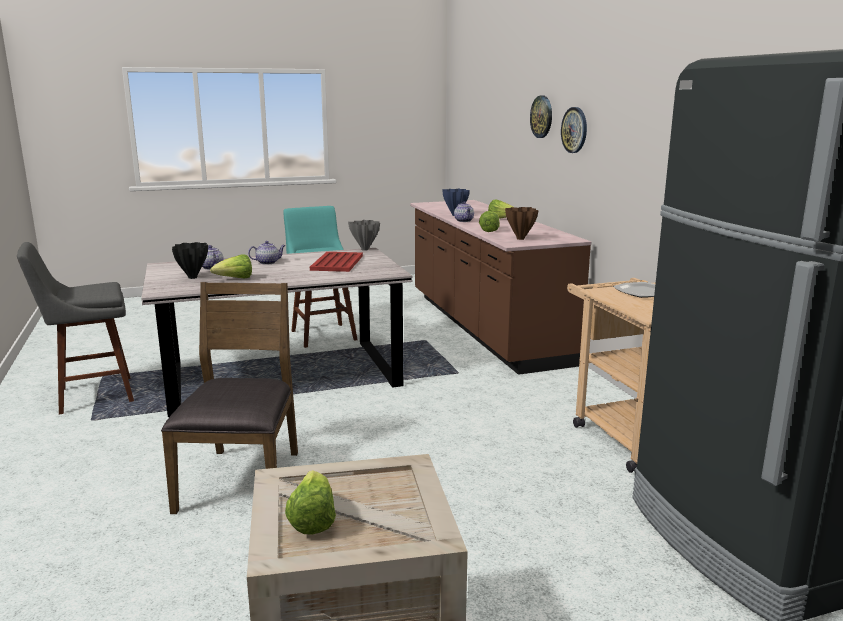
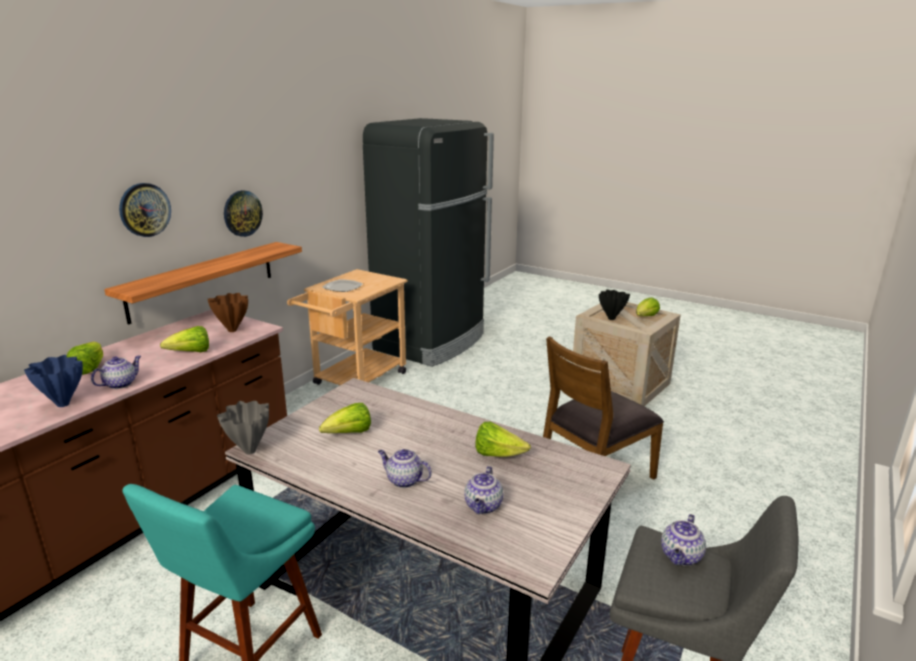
camera: 130 degrees left, 5 degrees up
(87, 291) = (681, 557): none -> teapot
(193, 277) = (535, 486): black vase -> black vase (610, 318)
(337, 263) = (349, 434): red tray -> lettuce
(542, 116) = (55, 211): wall clock -> wall clock (242, 213)
(594, 211) = (203, 280): none -> shelf

